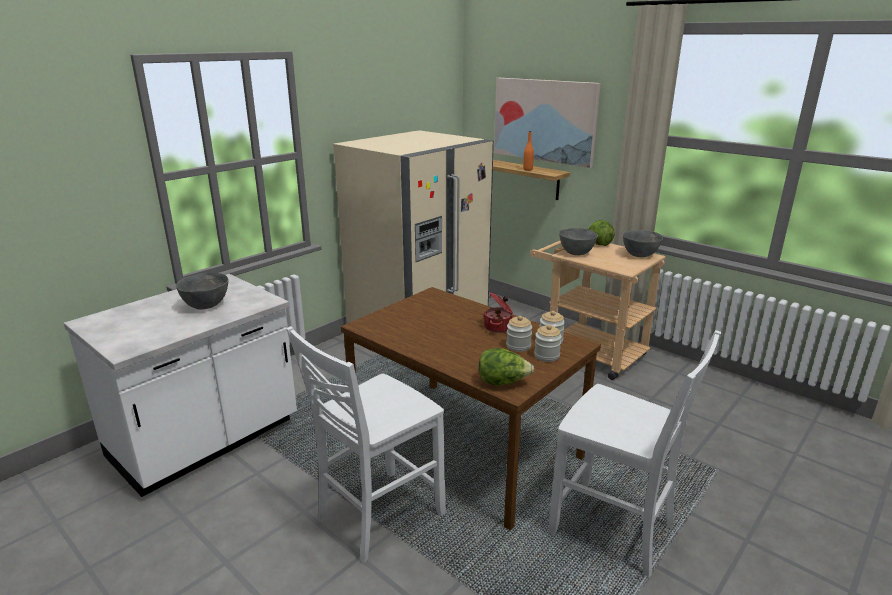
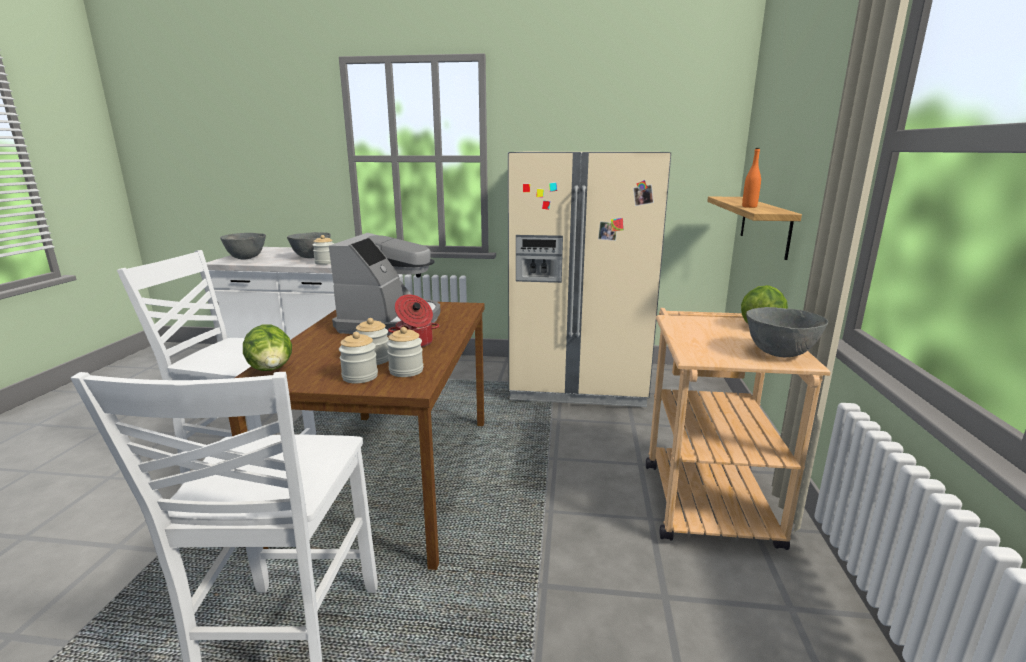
camera: 55 degrees right, 5 degrees down
(250, 304) = (325, 263): none -> jar
(434, 324) = (391, 321): none -> coffee machine
(544, 120) = (794, 133): picture -> none
(576, 253) = (690, 323): grey bowl -> grey bowl (246, 258)

